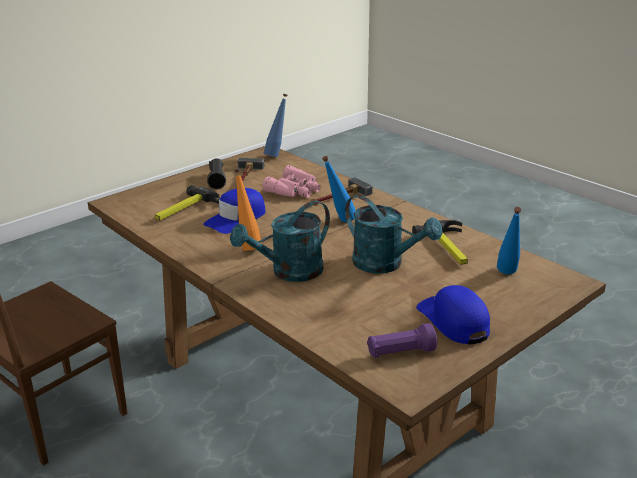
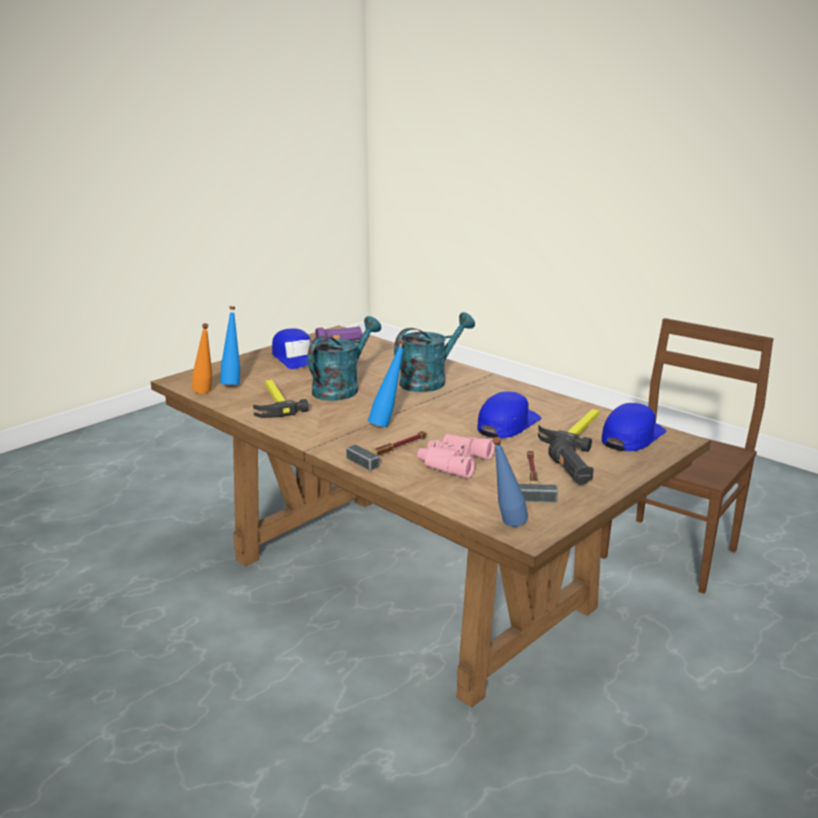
camera: 175 degrees right, 5 degrees down
(145, 205) = (632, 436): none -> blue cap
(248, 246) = (478, 399): orange bottle -> orange bottle (206, 394)
(385, 264) = (341, 388): turquoise watering can -> turquoise watering can turned 90 degrees clockwise

